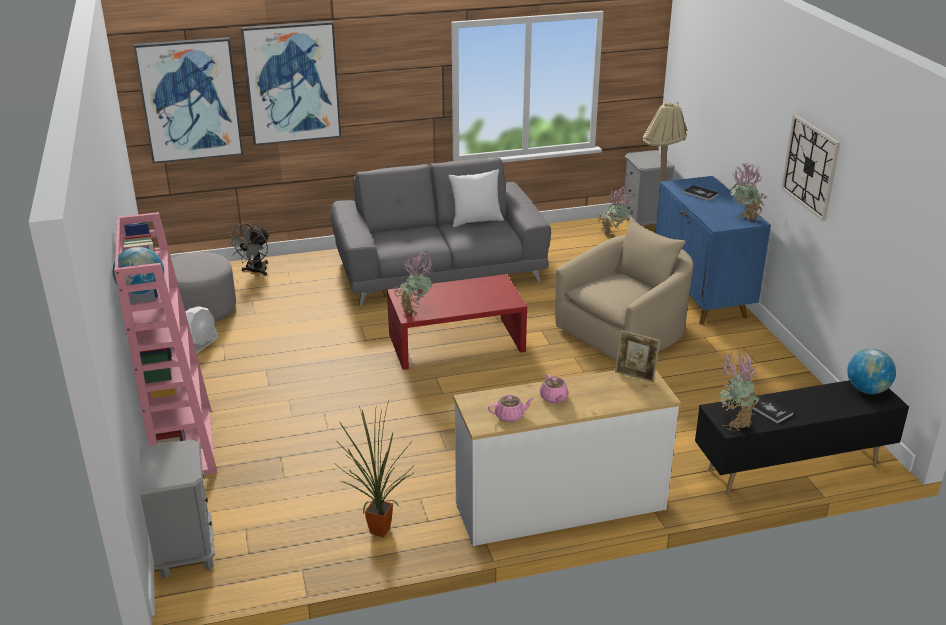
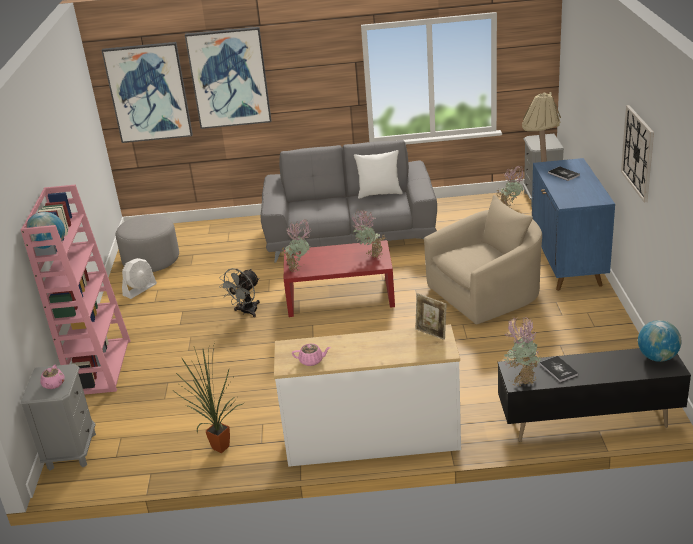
camera: 15 degrees right, 0 degrees up
(255, 271) = (204, 231): grey fan -> grey fan (246, 312)
(554, 398) = (354, 348): pink teapot -> pink teapot (53, 384)
(744, 220) = (592, 199): potted plant -> potted plant (369, 257)

